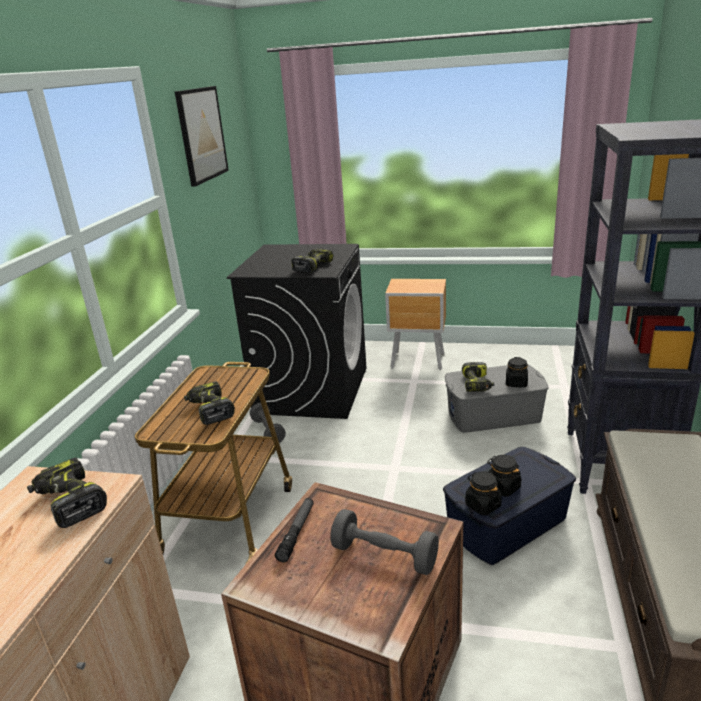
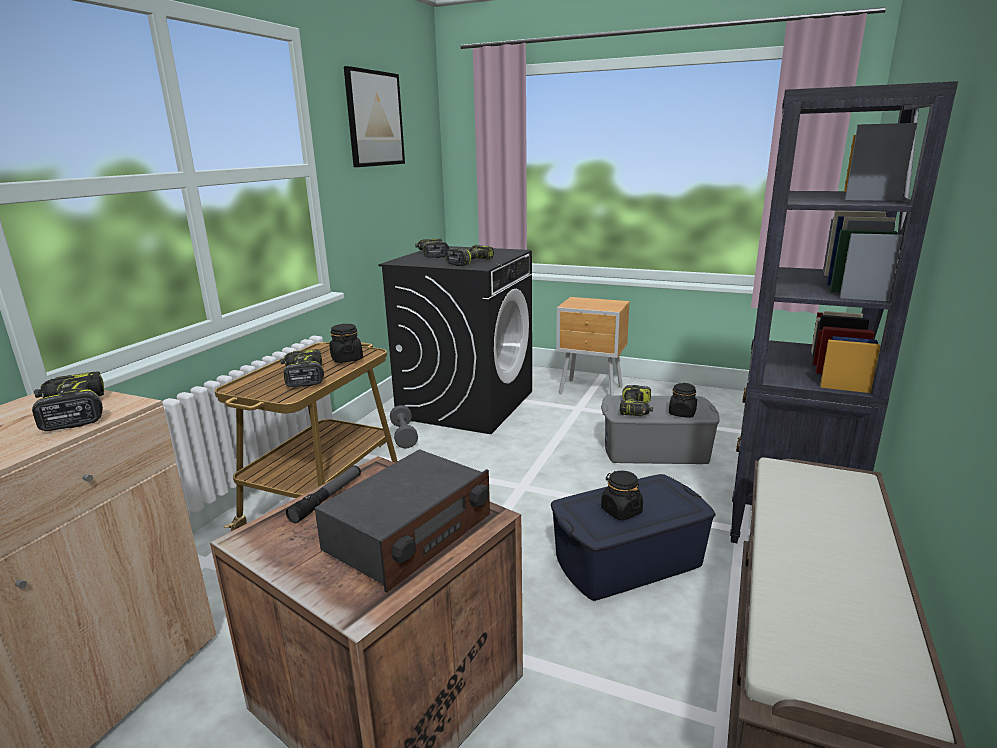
camera: 10 degrees right, 5 degrees down
(269, 258) = (432, 254): none -> power drill
(384, 555) = (409, 533): grey dumbbell -> radio
(482, 505) = (588, 525): black jar -> black jar (347, 359)

